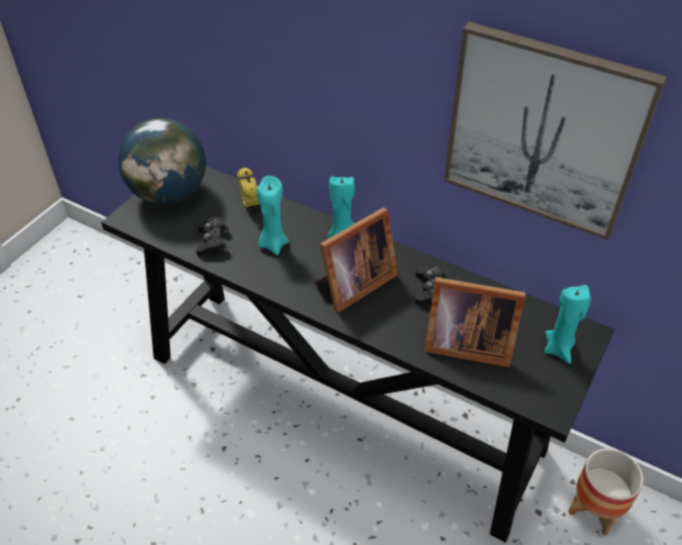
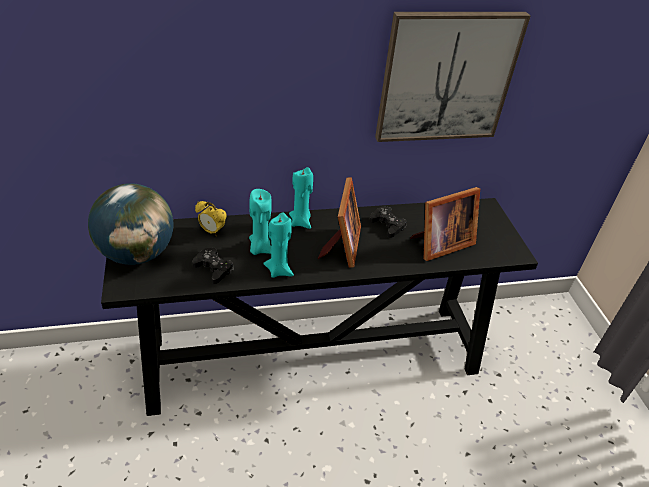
camera: 45 degrees left, 5 degrees down
(559, 348) = (484, 221): turquoise candle -> turquoise candle (279, 270)
(595, 509) = (498, 325): planter -> none

